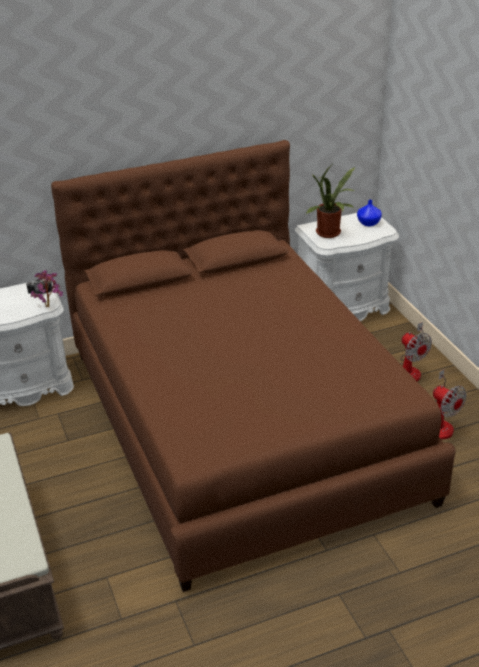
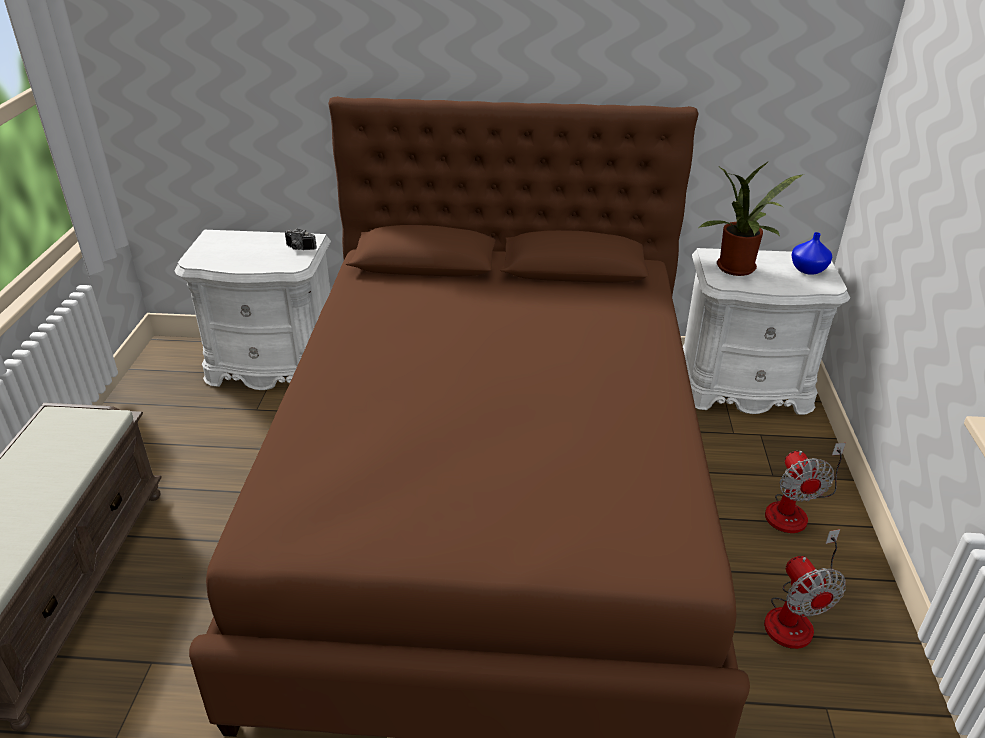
camera: 25 degrees right, 0 degrees up
(50, 305) = (295, 265): potted plant -> none

